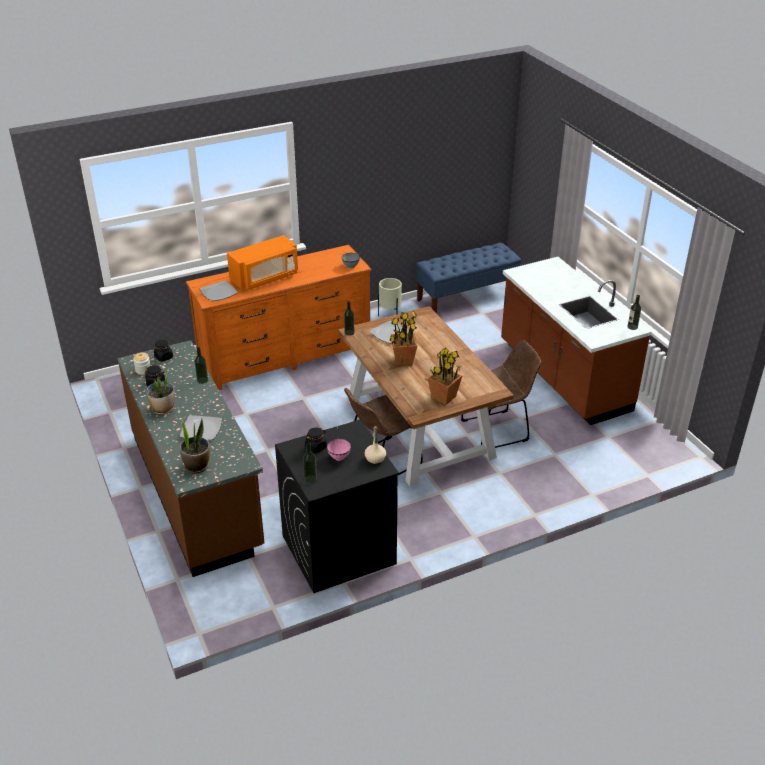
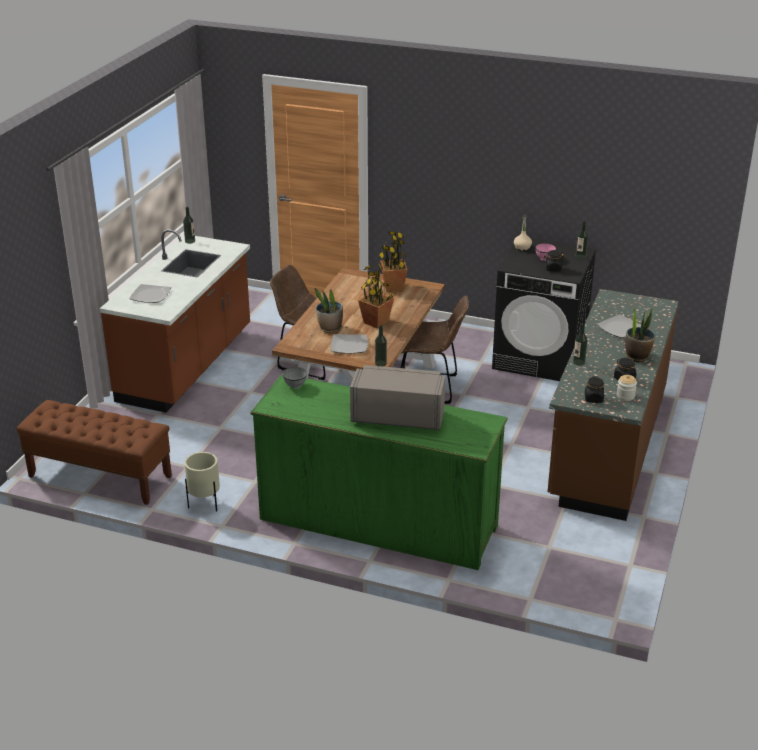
camera: 135 degrees left, 5 degrees down
(197, 466) = (647, 309): potted plant -> potted plant (330, 328)
(218, 292) = (469, 425): plate -> plate (150, 295)
(265, 278) = (398, 417): orange microwave -> grey microwave
(285, 356) = (378, 522): orange dresser -> green dresser
(466, 297) = (99, 476): blue bench -> brown bench

